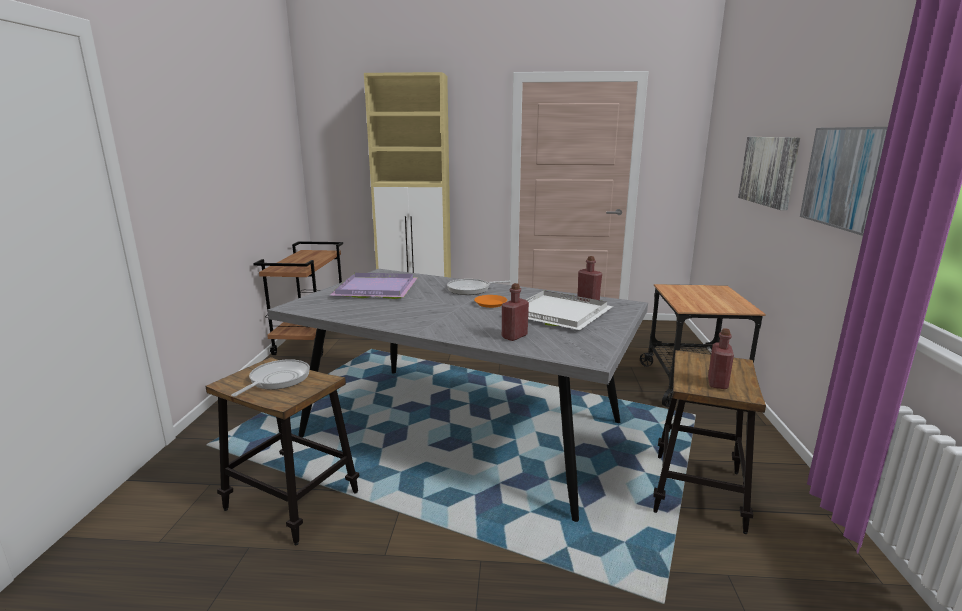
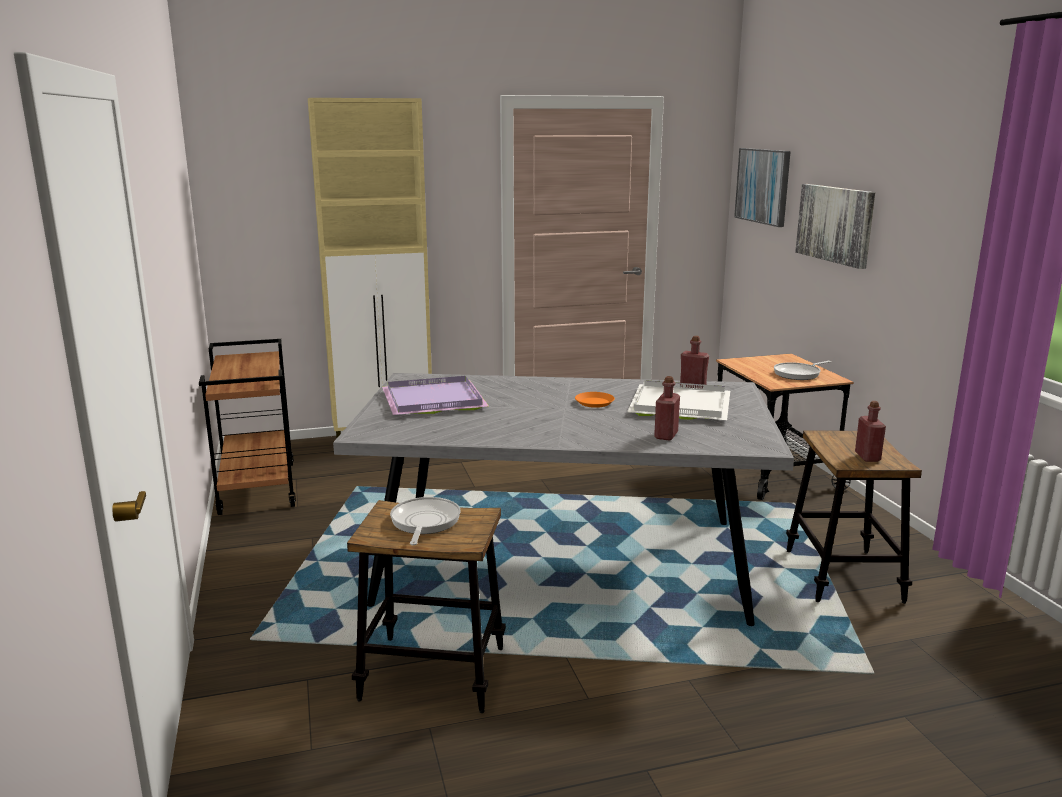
camera: 20 degrees left, 0 degrees up
(471, 290) = (550, 388): frying pan -> frying pan (799, 374)
(846, 177) = (937, 239): picture -> picture (763, 186)

